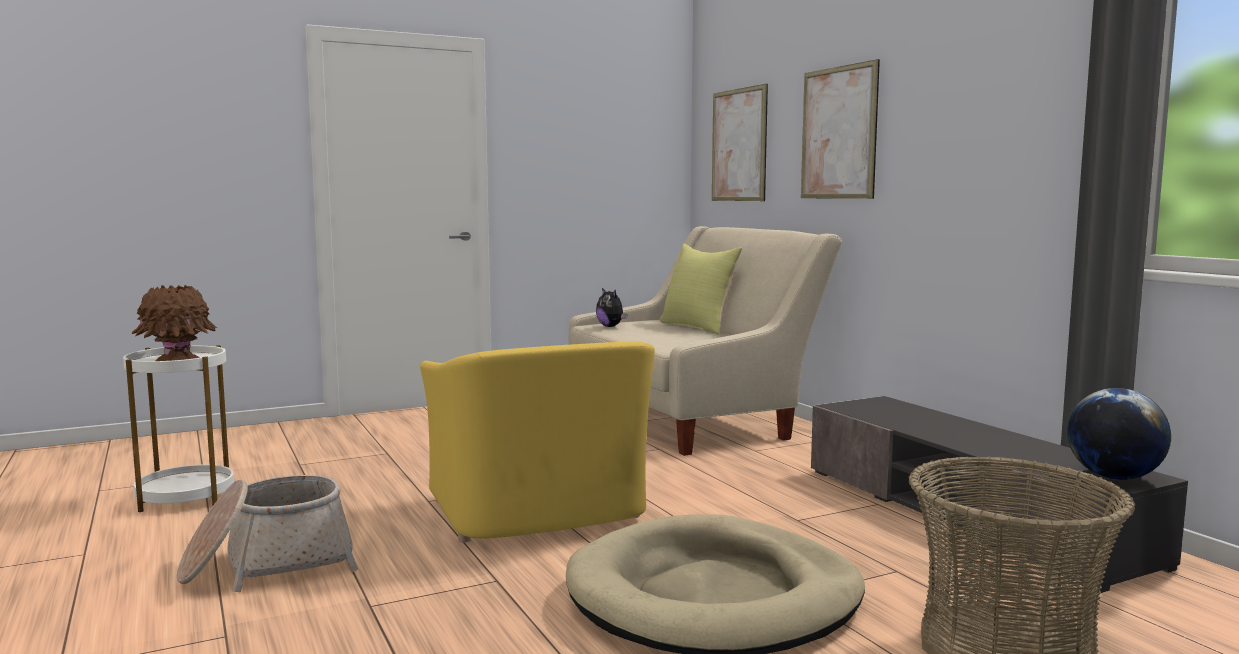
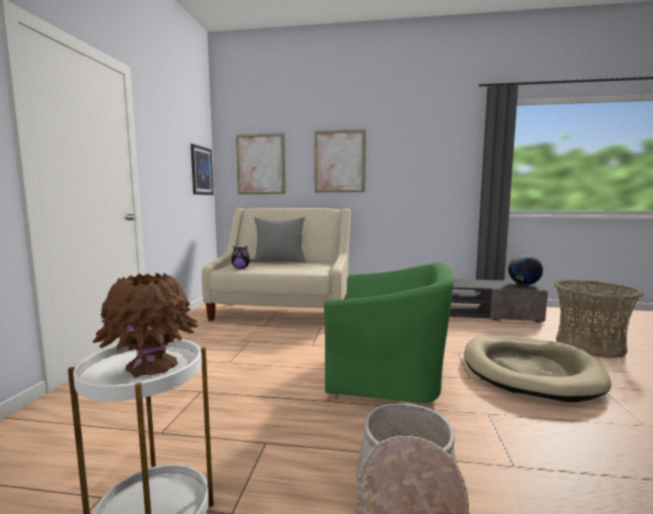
camera: 55 degrees left, 0 degrees up
(539, 513) = (388, 376): yellow armchair -> green armchair
(649, 162) = (201, 171): none -> picture
(698, 327) = (280, 261): yellow pillow -> grey pillow

